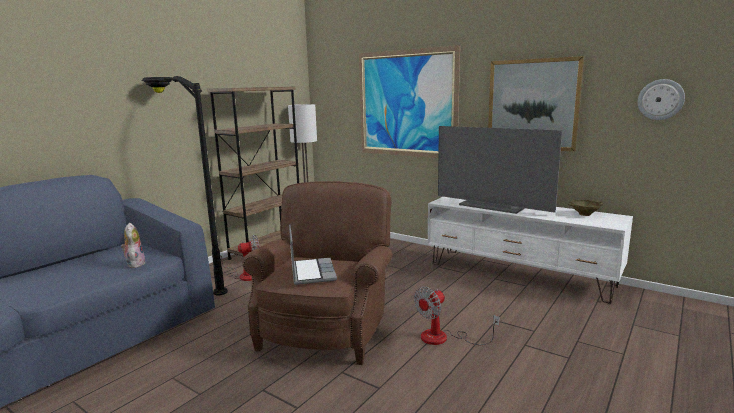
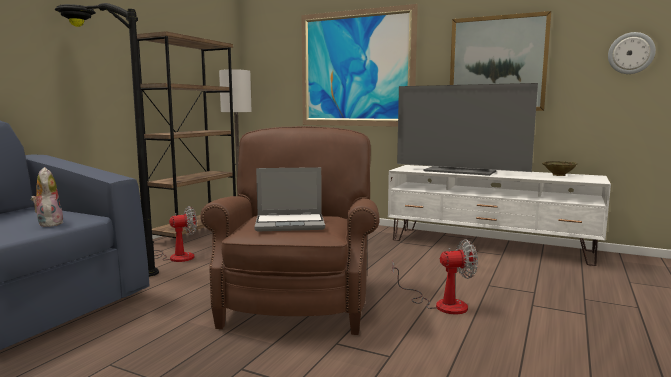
camera: 10 degrees left, 5 degrees down
(312, 272) = (291, 224): laptop -> laptop turned 105 degrees clockwise
(444, 338) = (441, 304): fan -> fan turned 135 degrees counterclockwise

